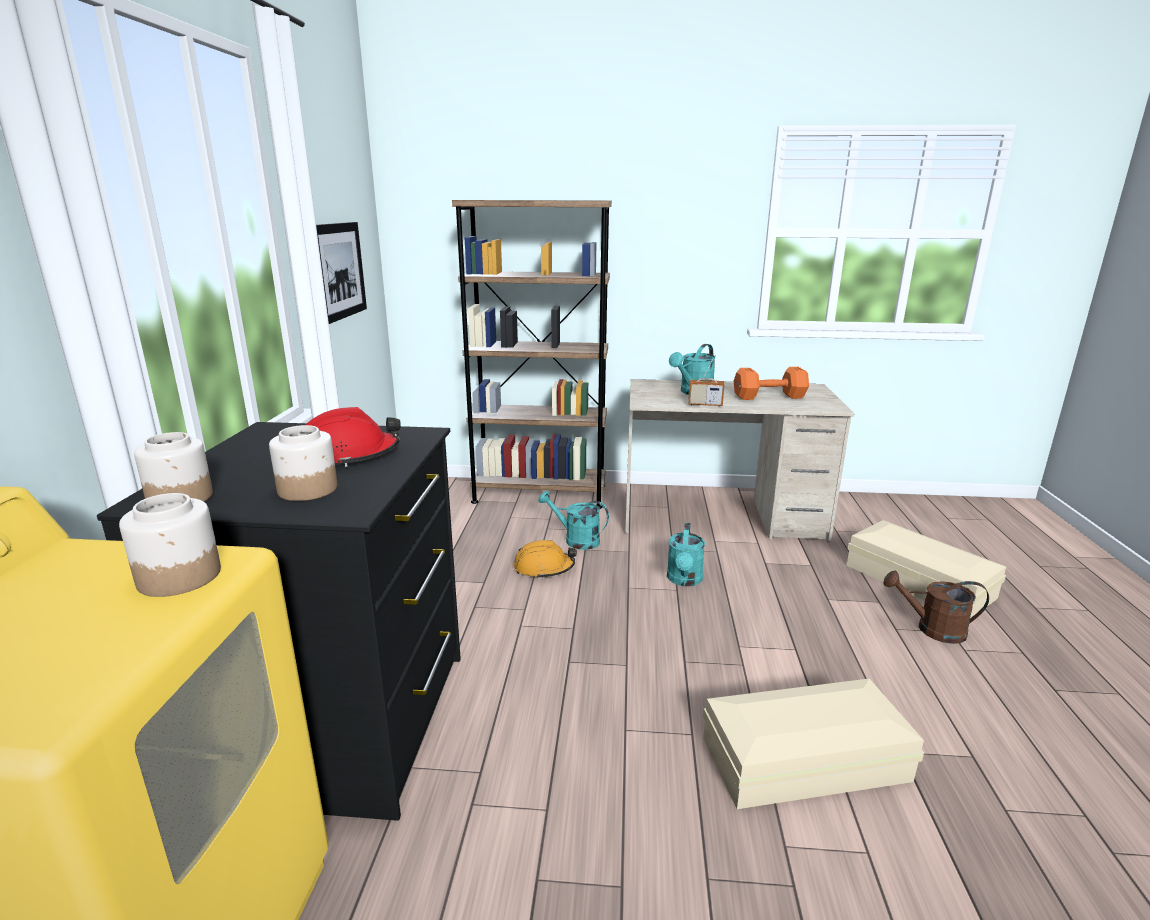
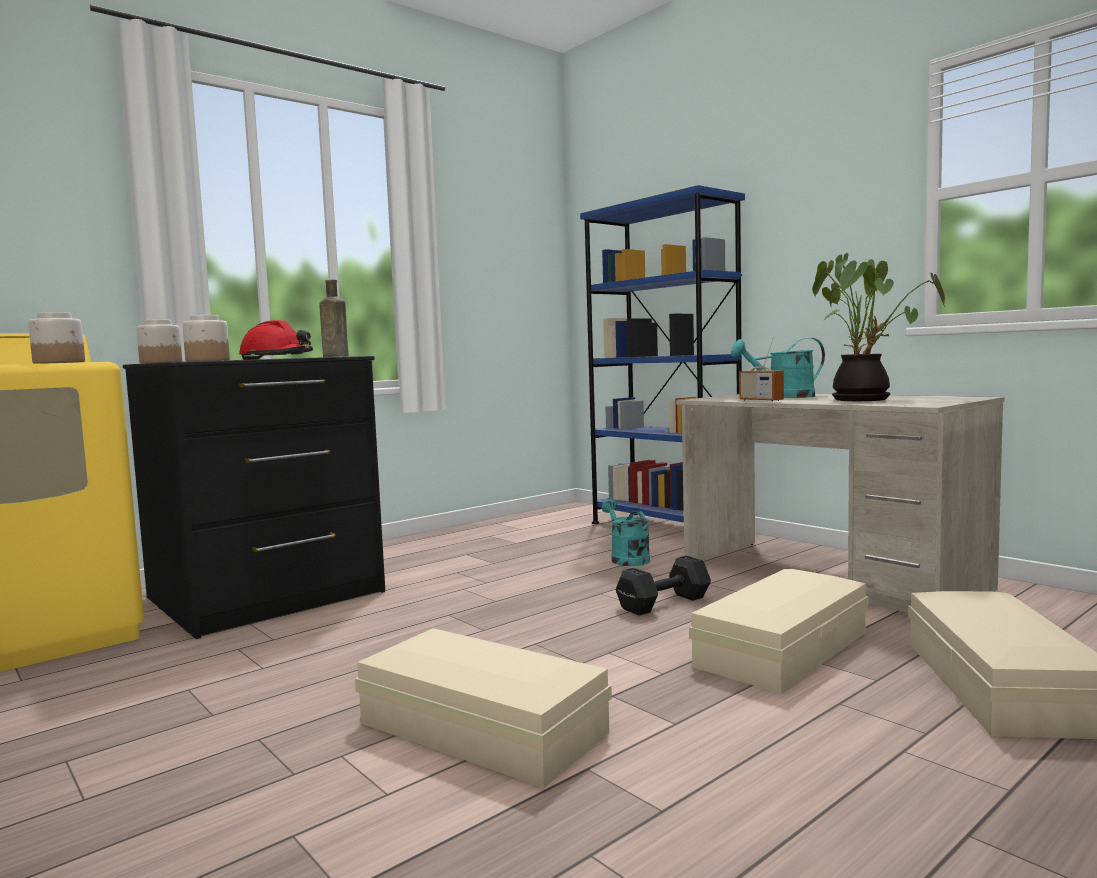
camera: 45 degrees right, 15 degrees down
(339, 271) = (489, 284): picture -> none
(408, 437) = (334, 356): none -> brown bottle
(539, 494) = (664, 528): brown bookcase -> blue bookcase
(544, 568) = (557, 567): orange hard hat -> none
(684, 580) = (666, 603): turquoise watering can -> black dumbbell
(767, 396) = (866, 399): orange dumbbell -> potted plant
(807, 598) = (779, 649): none -> beige storage box
(932, 629) = (898, 721): brown watering can -> none

